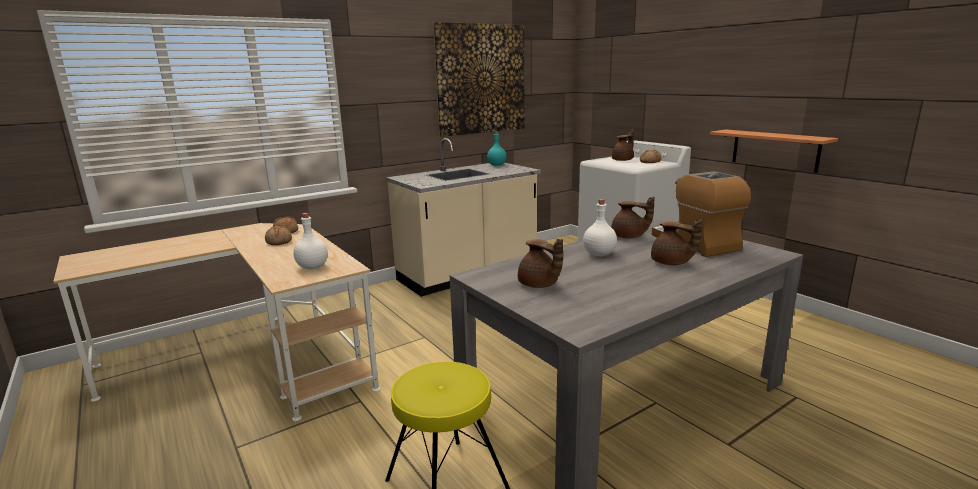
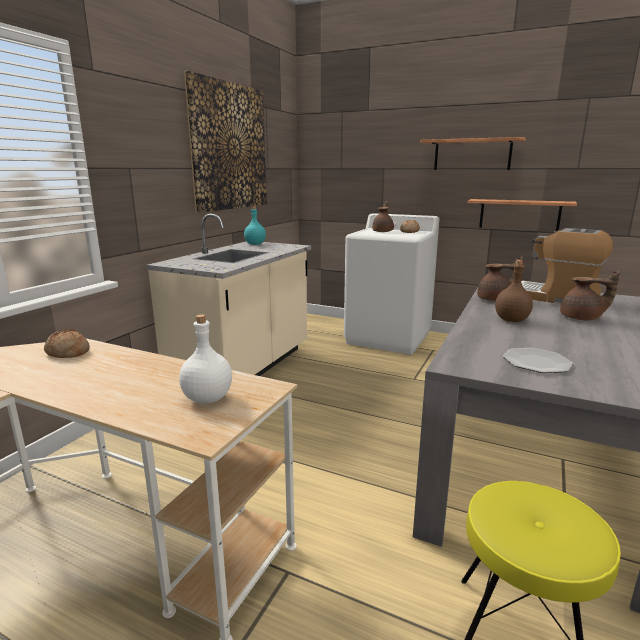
camera: 30 degrees left, 0 degrees up
(279, 241) = (83, 369): bread -> none
(539, 285) = (536, 362): brown teapot -> plate
(598, 254) = (511, 320): white bottle -> brown bottle
(727, 81) = (472, 155): none -> shelf

